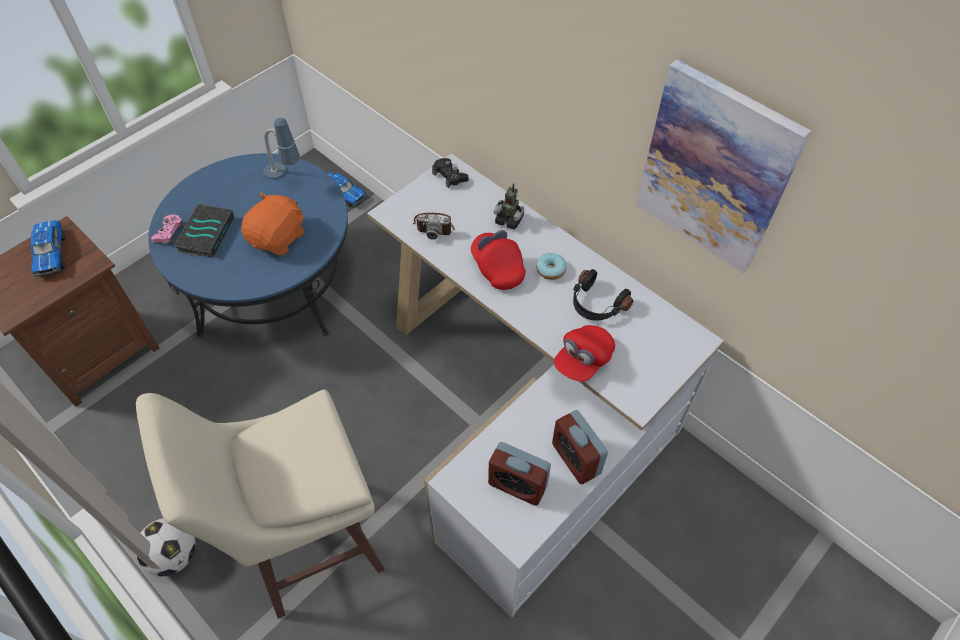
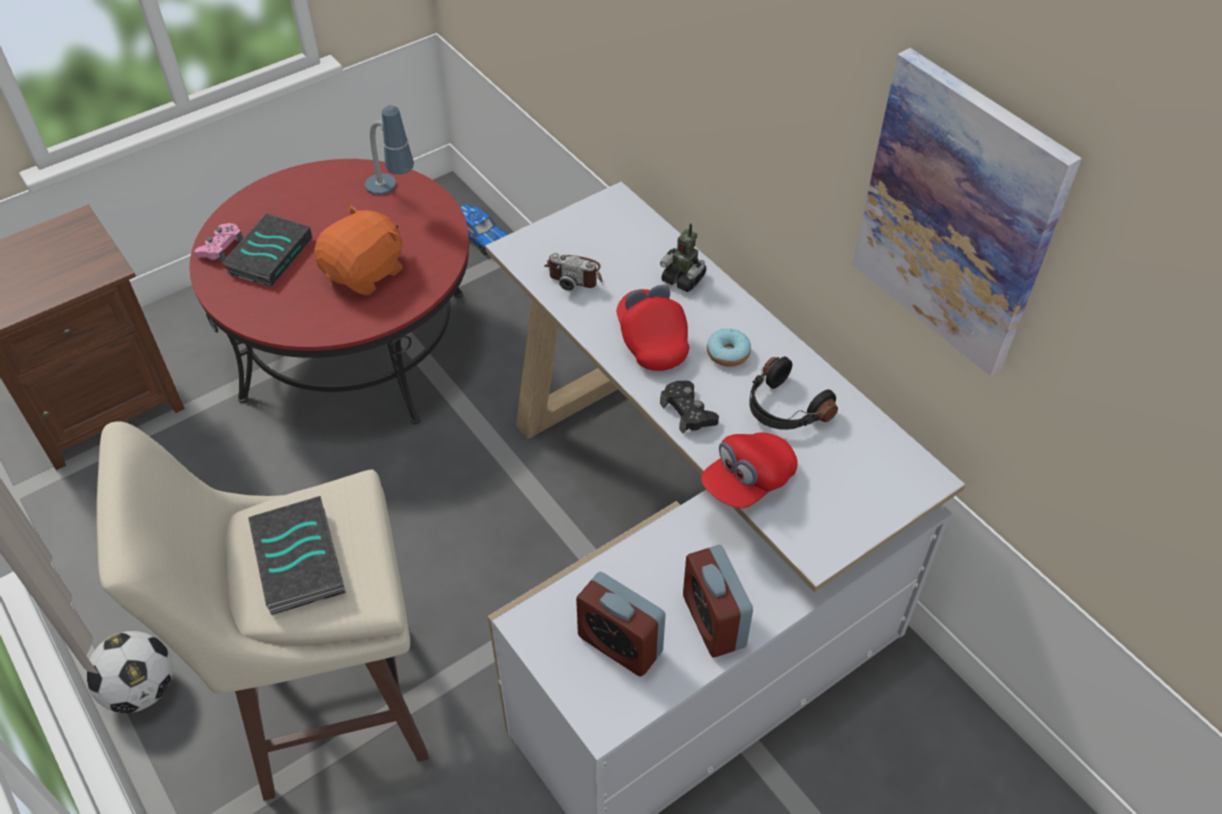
camera: 10 degrees right, 5 degrees down
(51, 253) = (56, 249): toy car -> none
(271, 284) = (354, 344): blue coffee table -> red coffee table
(290, 465) = (301, 561): none -> book
(449, 176) = (612, 211): black game controller -> black game controller (688, 412)

